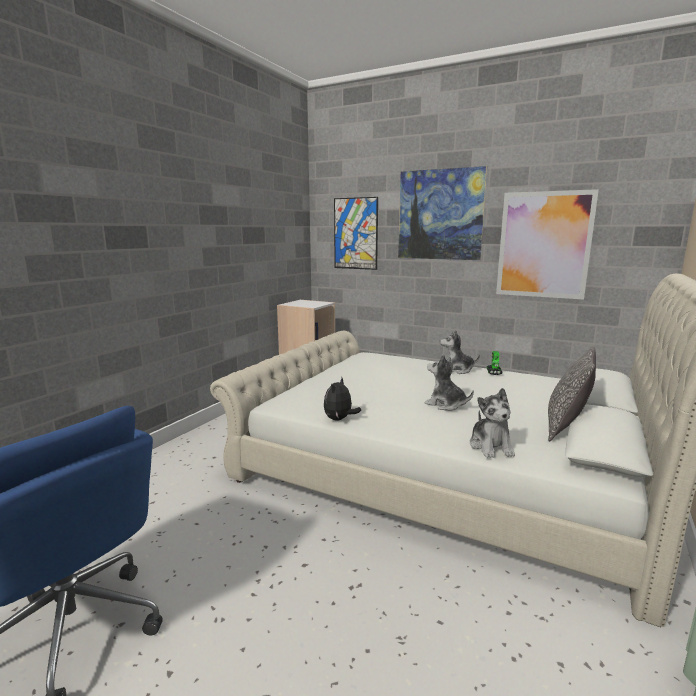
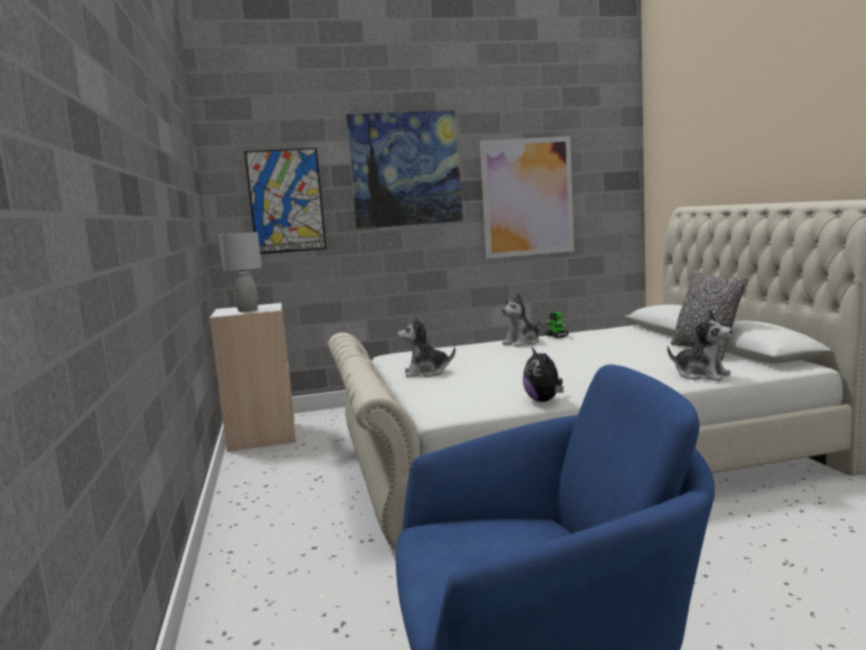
camera: 40 degrees left, 5 degrees down
(303, 304) = (248, 310): none -> grey table lamp
(446, 405) = (593, 364): plush toy -> plush toy (426, 373)

